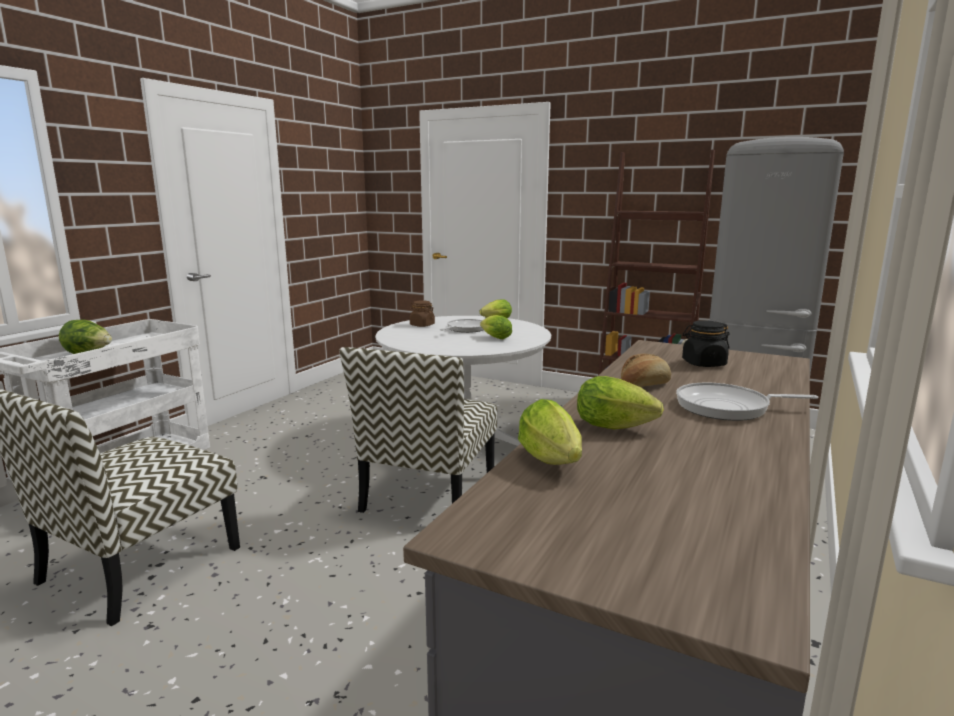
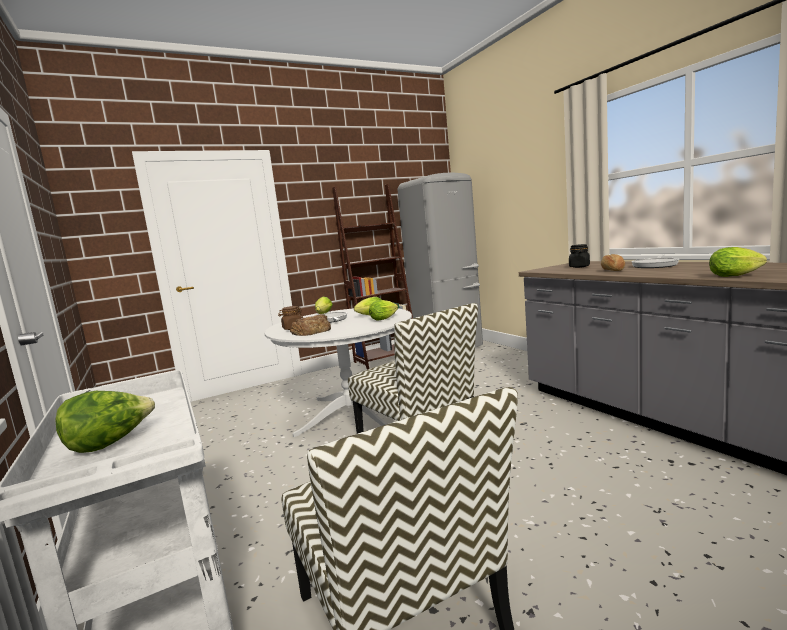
camera: 55 degrees left, 5 degrees down
(412, 333) = (312, 331): none -> bread
(618, 428) = (683, 272): lettuce -> lettuce (385, 319)

